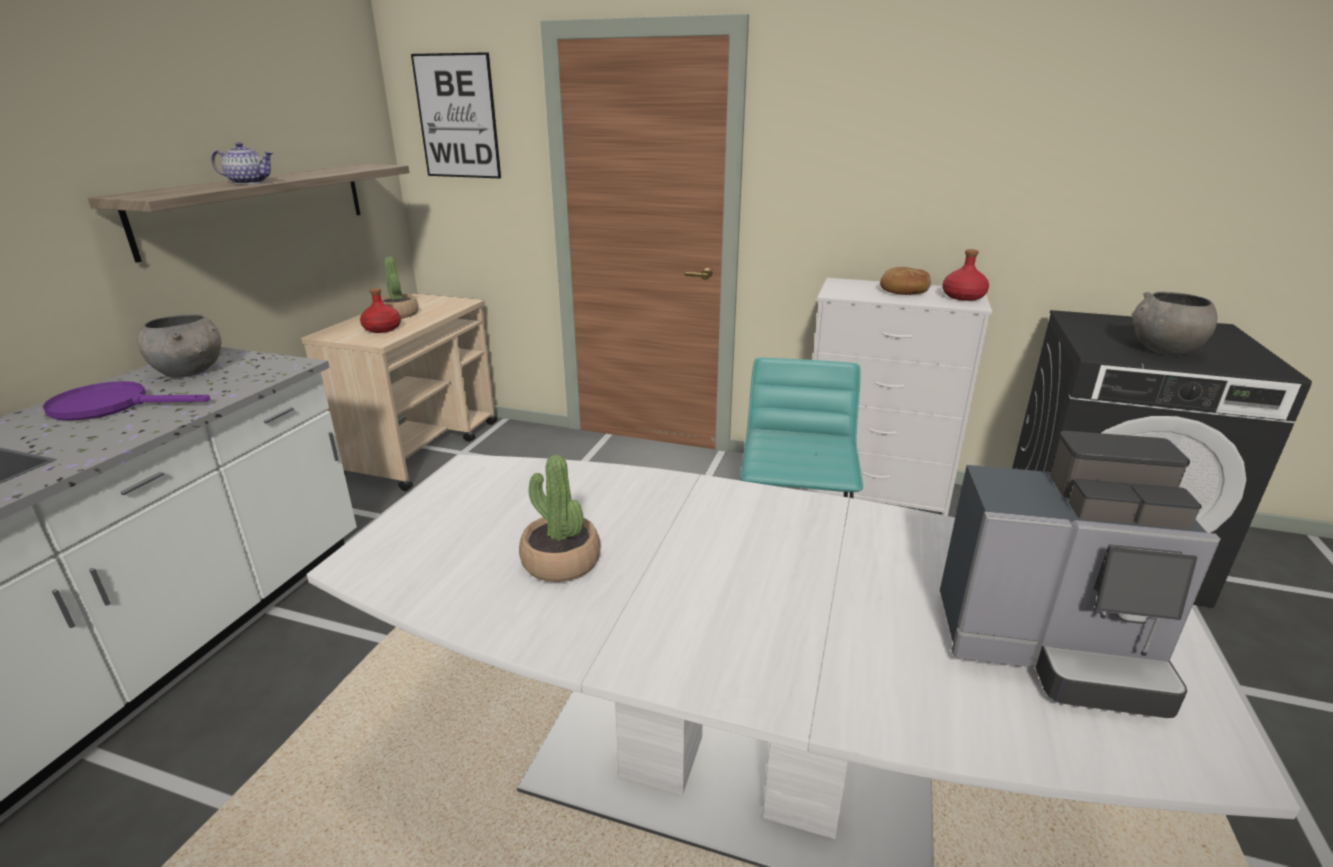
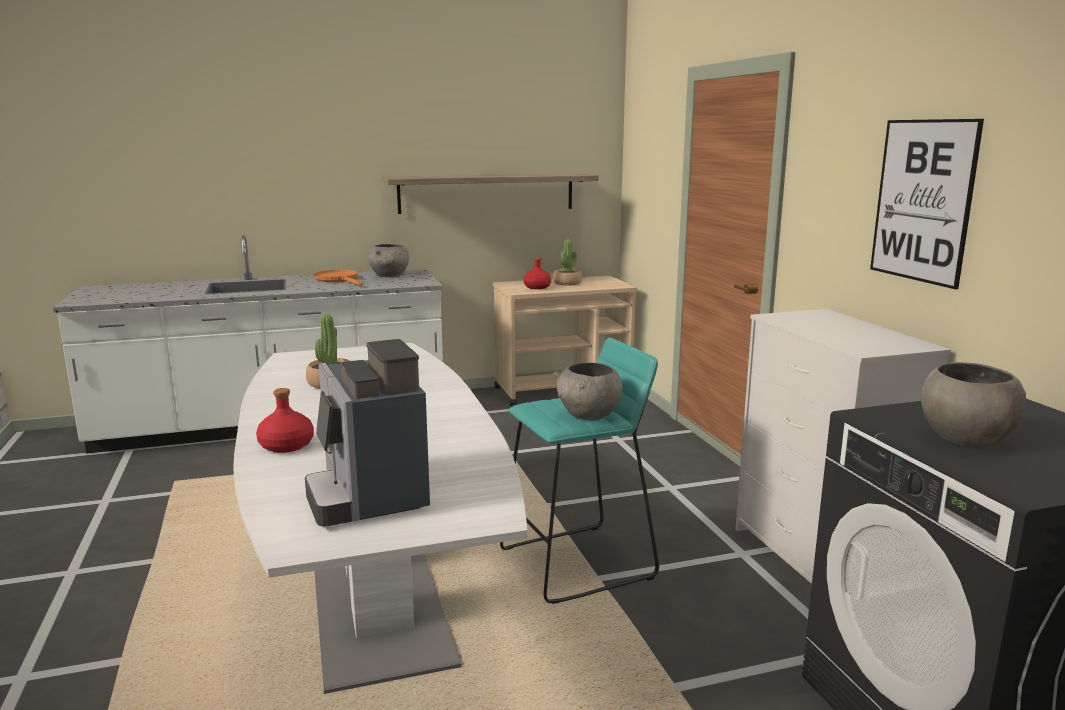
camera: 55 degrees right, 10 degrees down
(112, 406) = (339, 280): purple frying pan -> orange frying pan
(248, 183) = (464, 176): teapot -> none
(457, 117) = (647, 141): picture -> picture (923, 201)
(828, 448) = (588, 416): none -> grey bowl
(903, 290) = (850, 329): bread -> none
(963, 297) = (886, 345): red bottle -> red bottle (285, 445)

